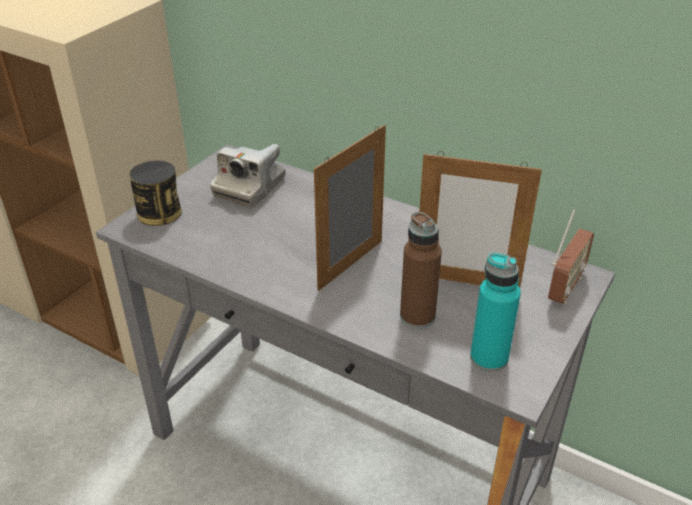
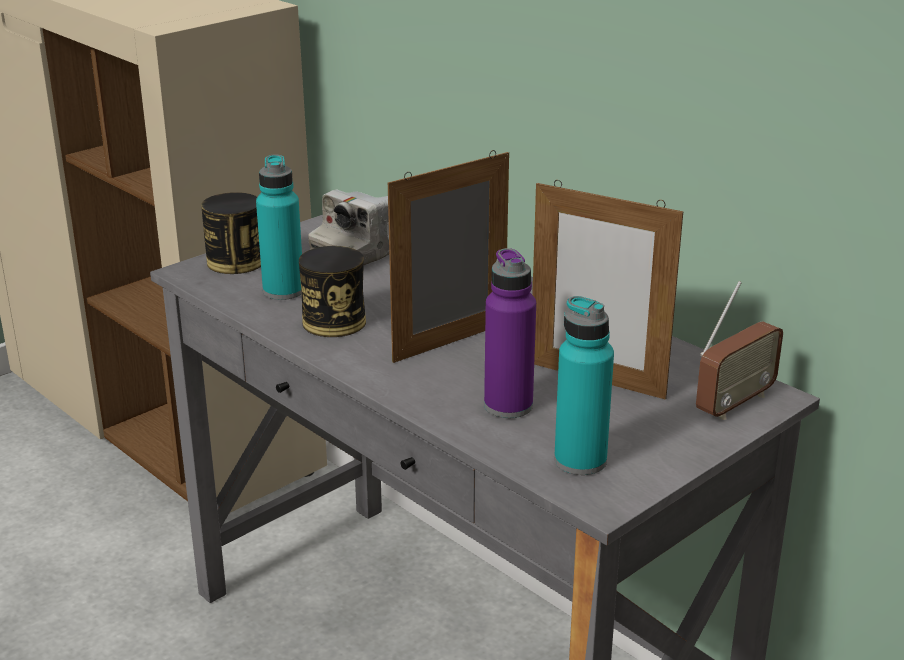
camera: 15 degrees right, 10 degrees down
(208, 235) = (283, 291): none -> turquoise bottle
(258, 259) = (334, 322): none -> can
(417, 317) = (508, 406): brown bottle -> purple bottle

